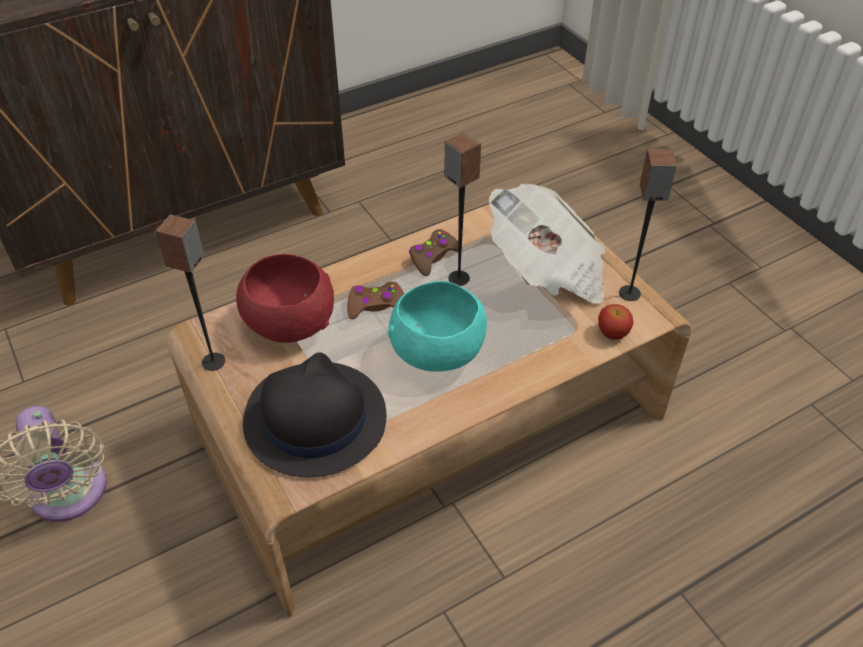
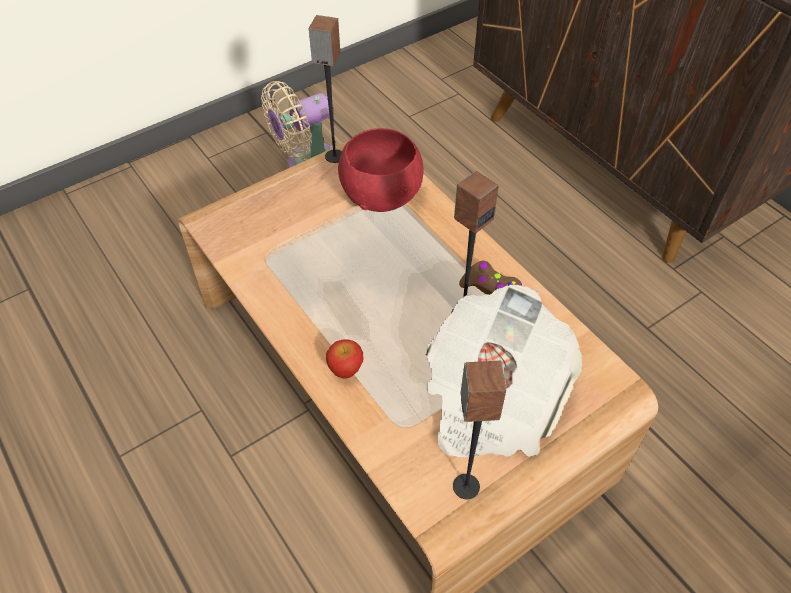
camera: 85 degrees right, 5 degrees up
(314, 419) = (274, 224): black hat -> none
(376, 306) = (412, 251): brown game controller -> none
(437, 354) = (352, 302): turquoise bowl -> none
(612, 333) = (395, 463): apple -> apple (345, 368)

